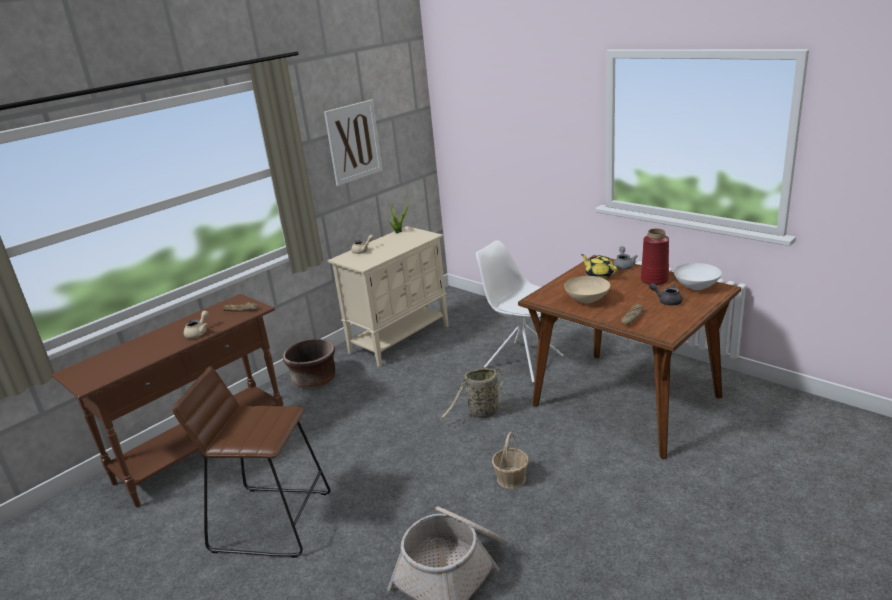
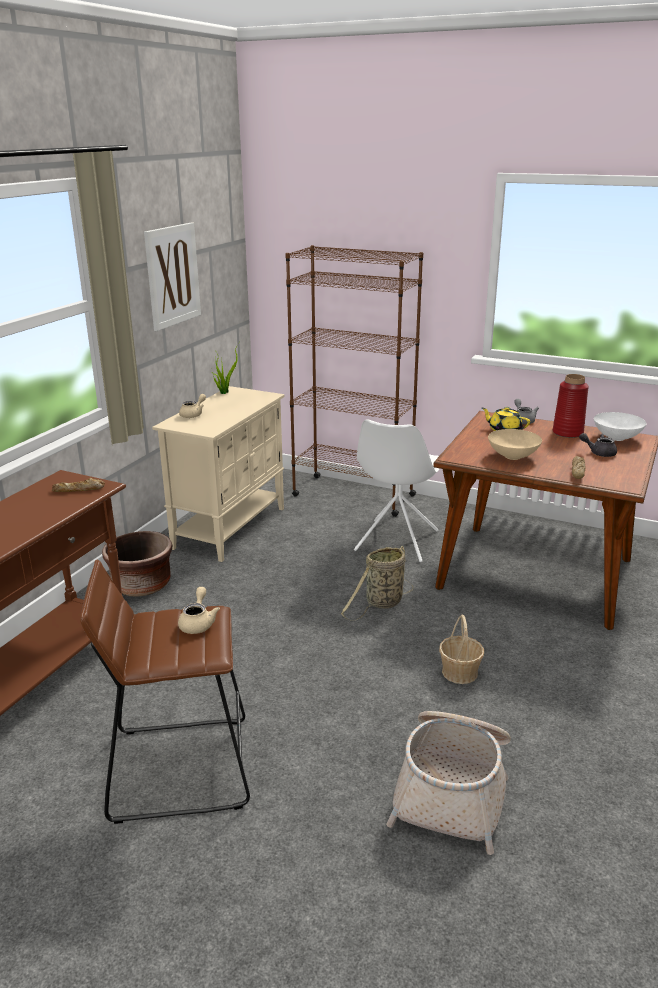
camera: 20 degrees left, 0 degrees up
(199, 332) = (35, 521): beige teapot -> beige teapot (198, 623)
(510, 317) = (353, 495): none -> brown bookcase
(522, 361) = (396, 541): white chair -> white chair turned 90 degrees counterclockwise

